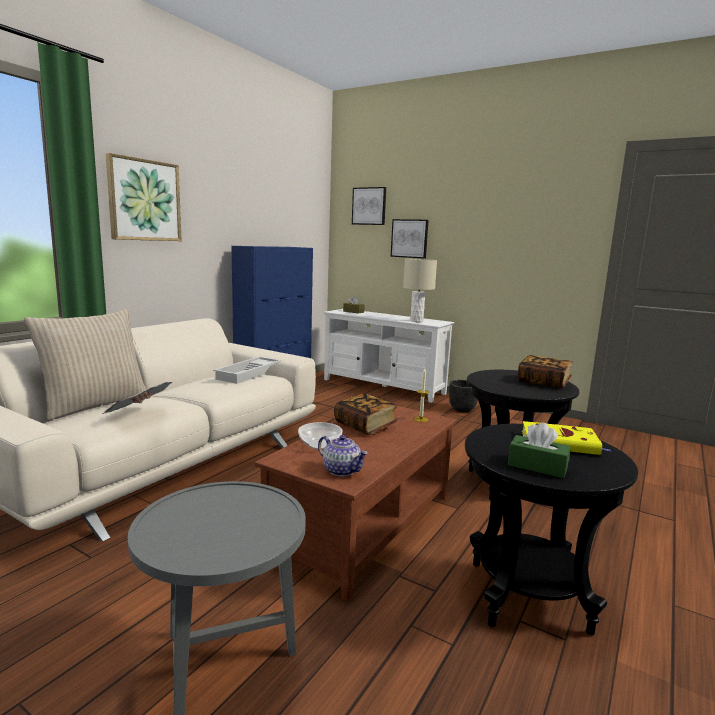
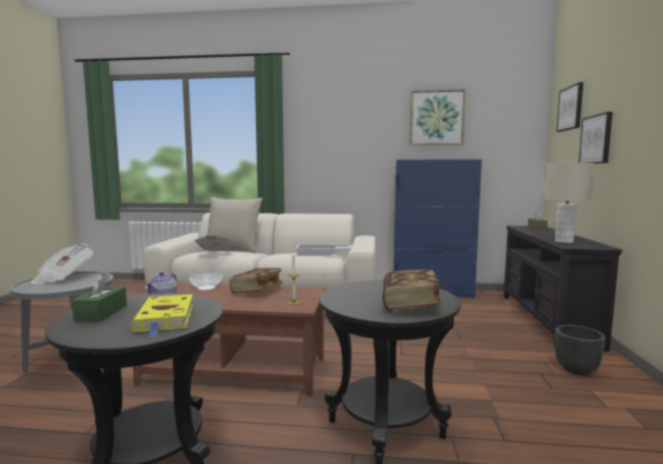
camera: 65 degrees right, 5 degrees down
(144, 200) = (322, 132): picture -> picture (436, 118)
(176, 524) = (63, 277): none -> newspaper
(383, 387) = (547, 320): white tv stand -> black tv stand

